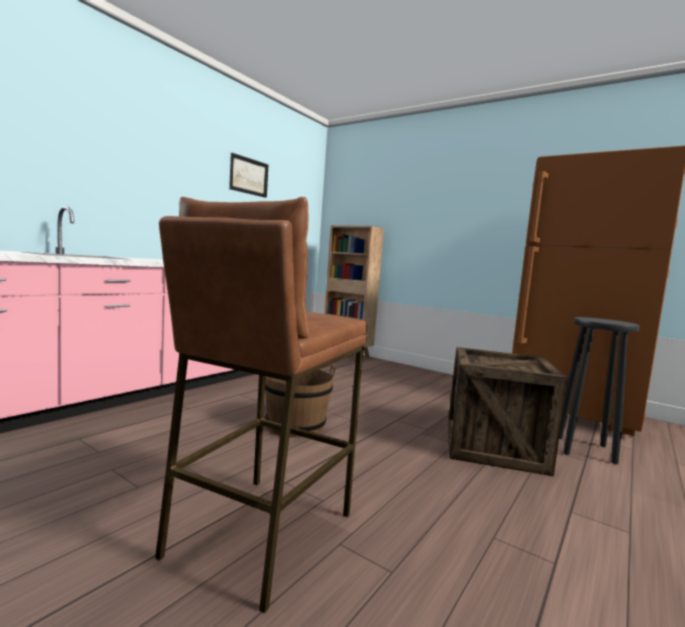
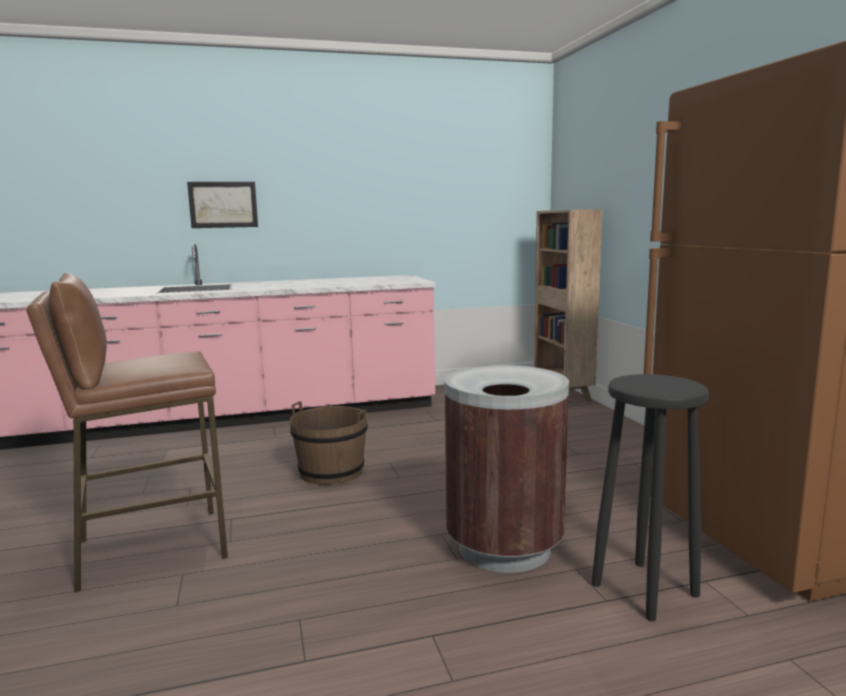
camera: 40 degrees right, 5 degrees up
(249, 176) = (415, 166): picture -> picture (223, 204)
(494, 447) = (505, 547): crate -> brown trash can

